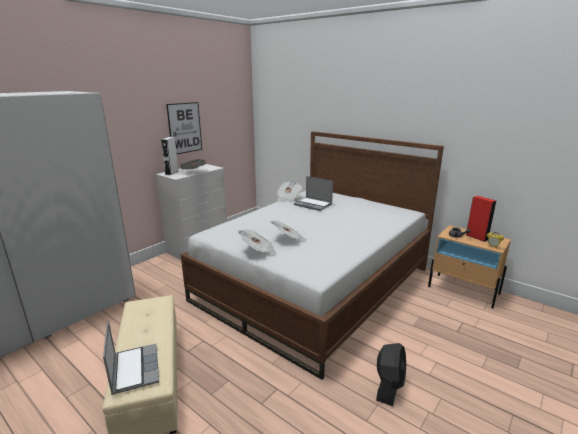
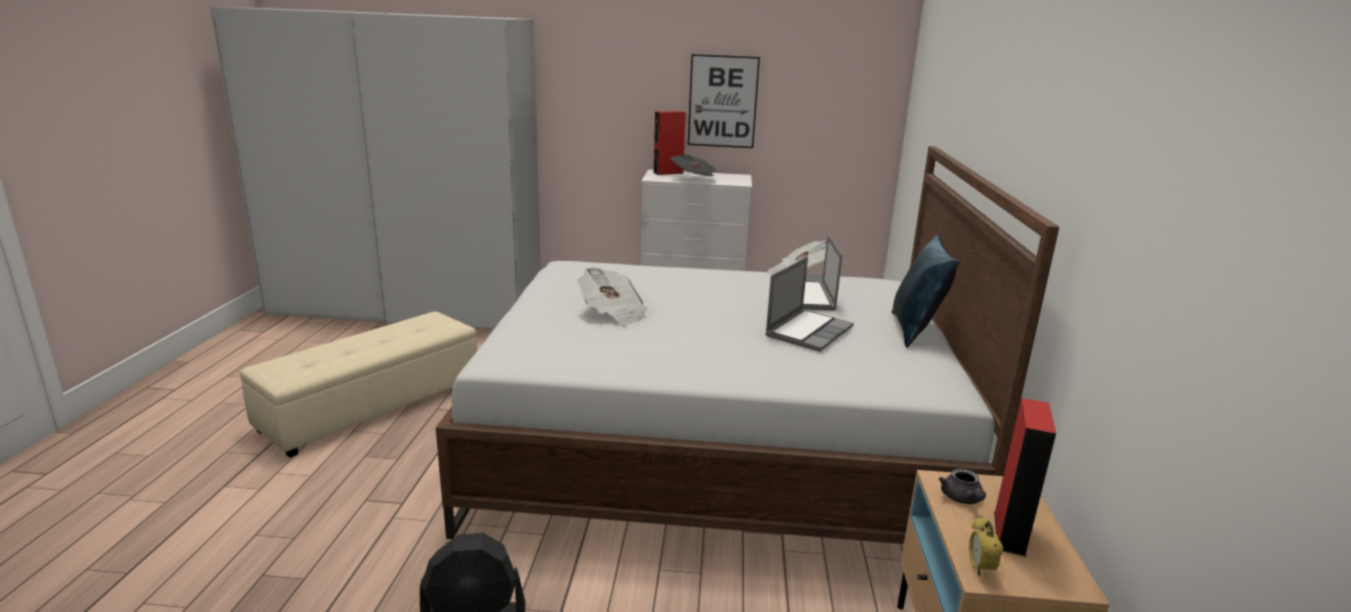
camera: 55 degrees right, 0 degrees up
(134, 369) = (302, 359): laptop -> laptop (808, 331)
(171, 172) = (668, 173): white speaker -> red speaker
(258, 251) = (541, 304): newspaper -> none
(361, 200) = (916, 331): none -> blue pillow

